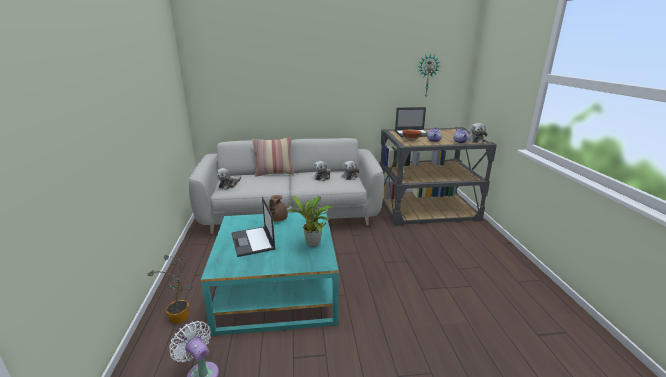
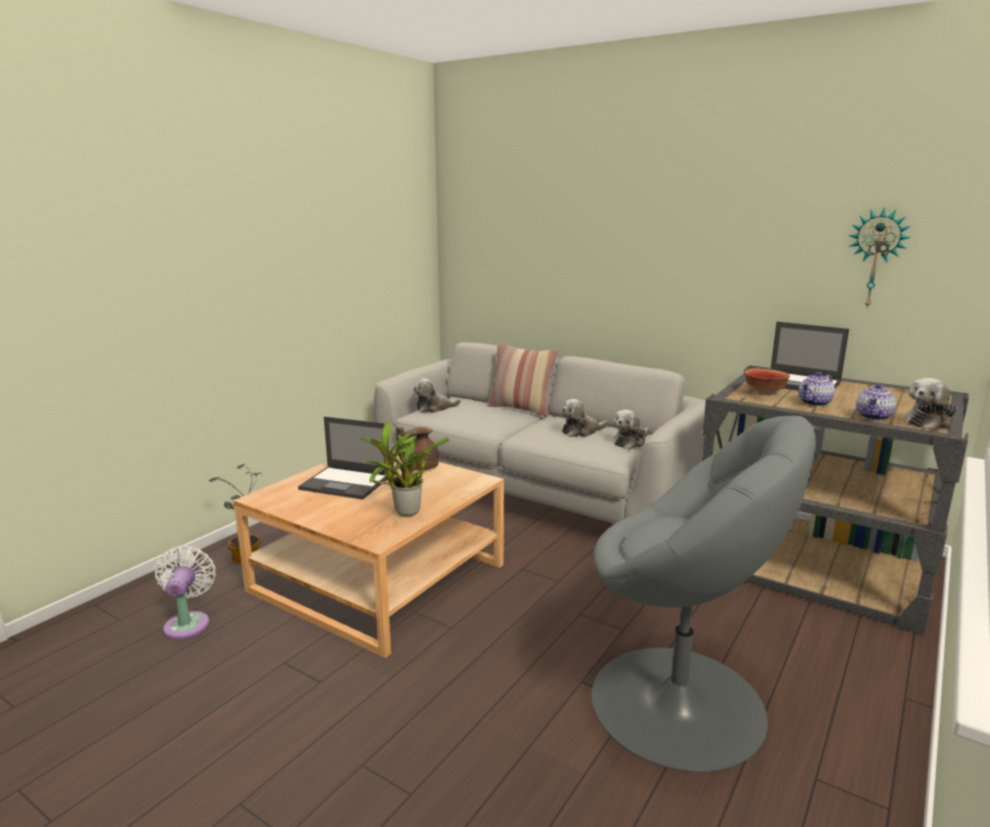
camera: 40 degrees right, 5 degrees down
(253, 242) = (346, 483): laptop -> laptop turned 90 degrees counterclockwise
(277, 289) = (378, 577): turquoise coffee table -> beige coffee table
(459, 279) = (680, 705): none -> grey armchair

